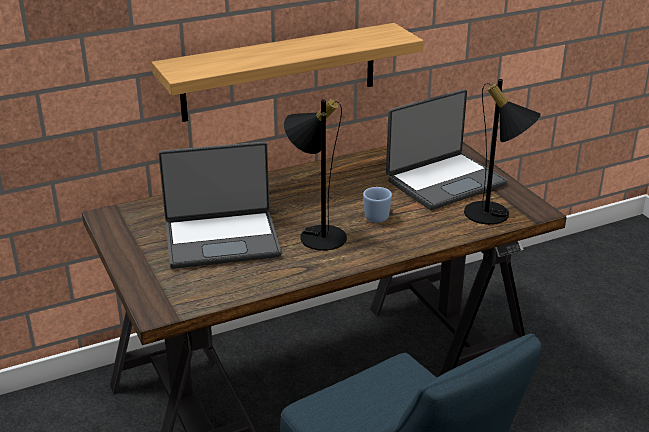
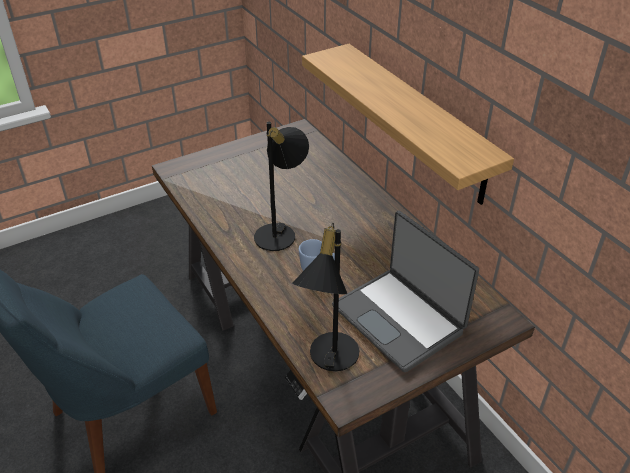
camera: 85 degrees right, 10 degrees up
(222, 240) = (268, 184): laptop -> none

